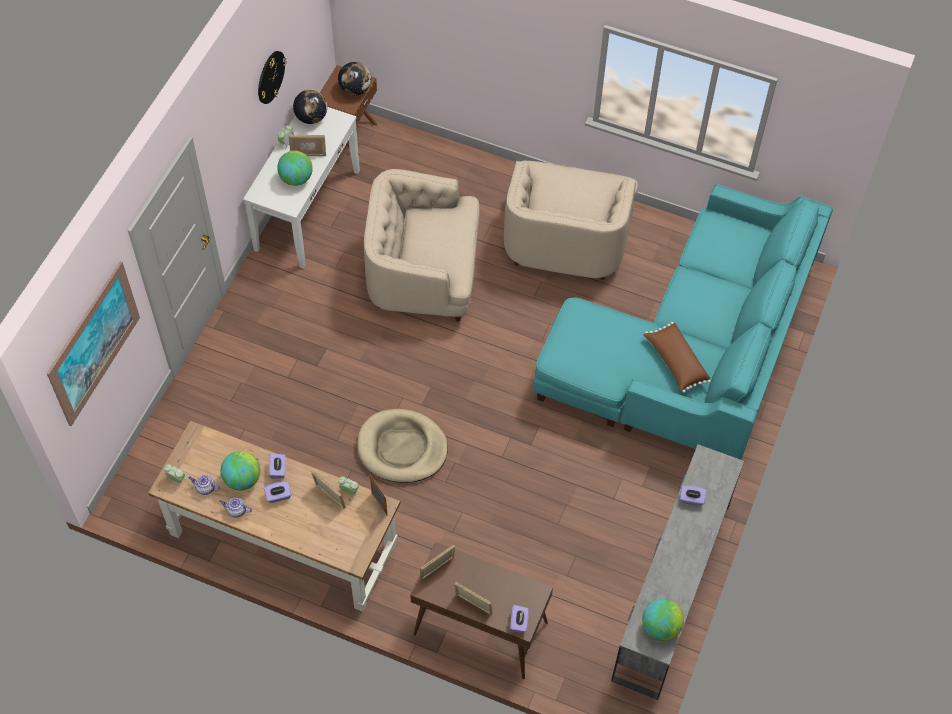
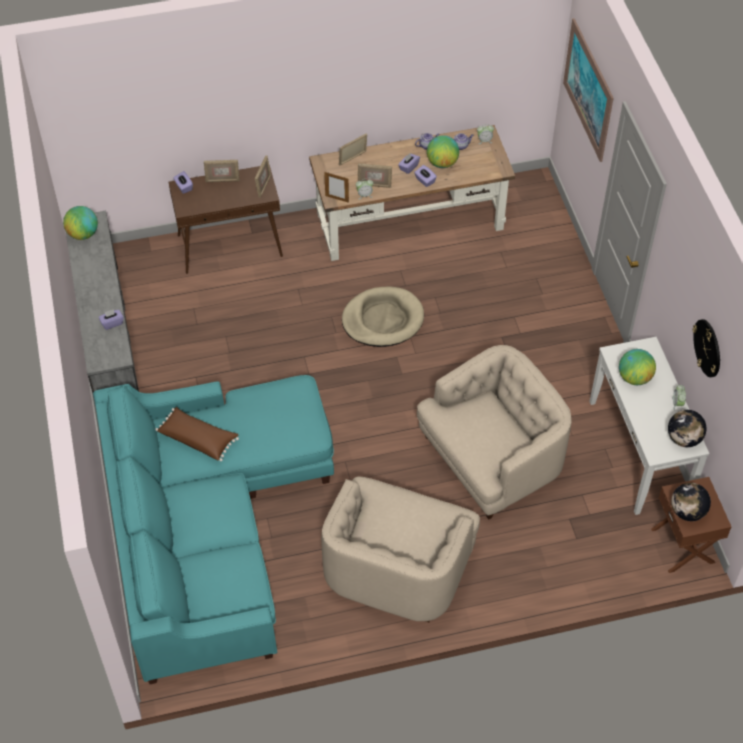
camera: 145 degrees right, 5 degrees down
(308, 154) = (648, 404): picture frame -> picture frame (353, 159)
(566, 239) = (397, 568): beige armchair -> beige armchair turned 135 degrees counterclockwise

